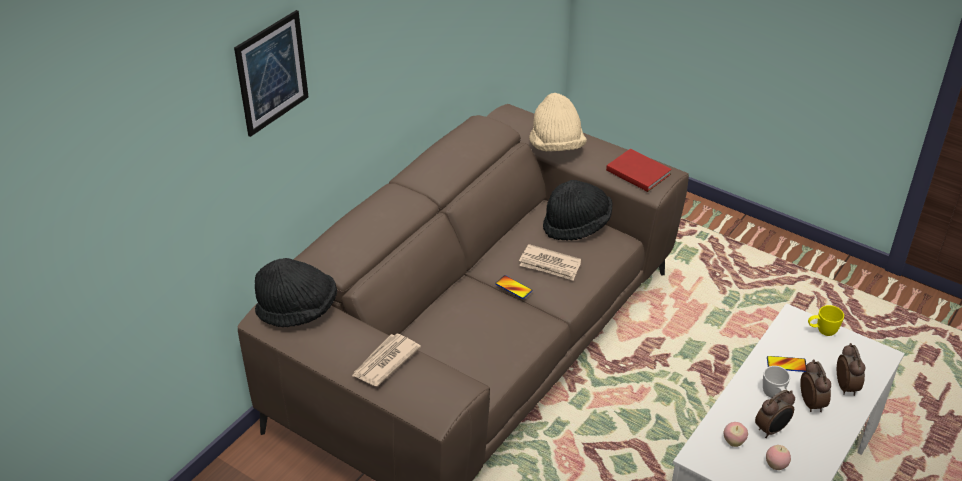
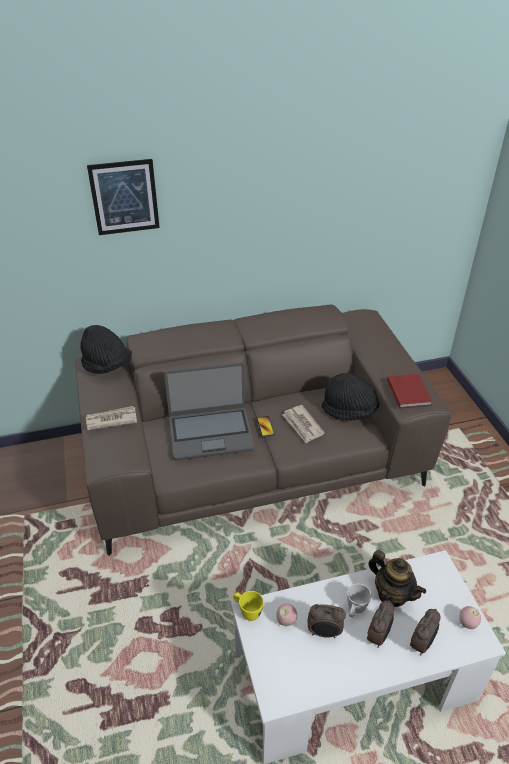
camera: 40 degrees right, 0 degrees up
(469, 325) = (210, 433): none -> laptop
(556, 146) = (371, 349): beige hat -> none
(776, 465) = (296, 660): apple -> apple (467, 623)
(786, 364) = (392, 594): phone -> teapot
(822, 331) = (450, 589): yellow mug -> yellow mug (247, 612)

